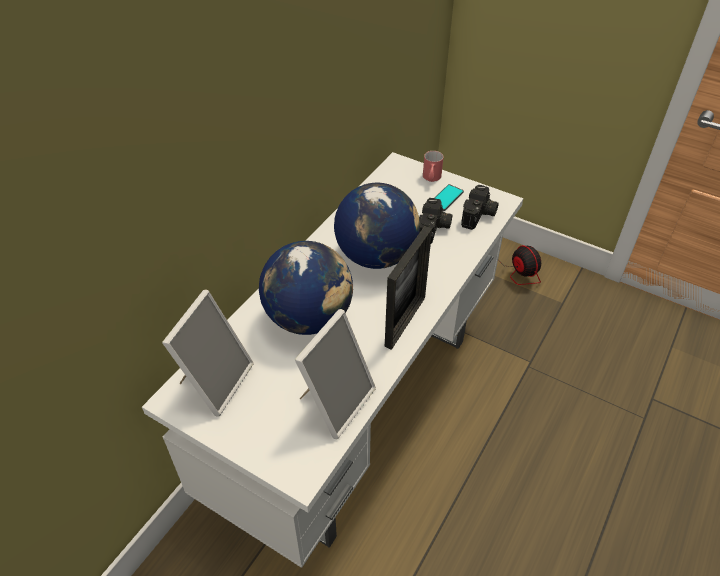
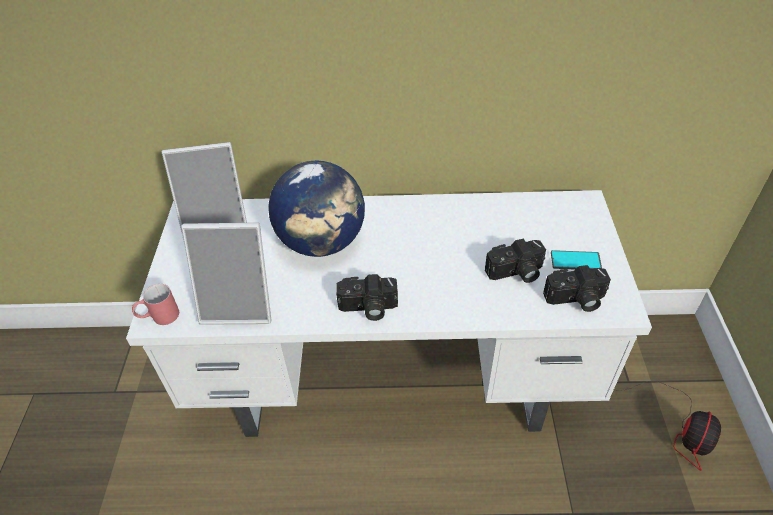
camera: 60 degrees right, 0 degrees up
(376, 256) = (436, 248): globe -> none
(405, 321) = (368, 308): picture frame -> camera
(431, 179) = (592, 236): red mug -> red mug (159, 317)

